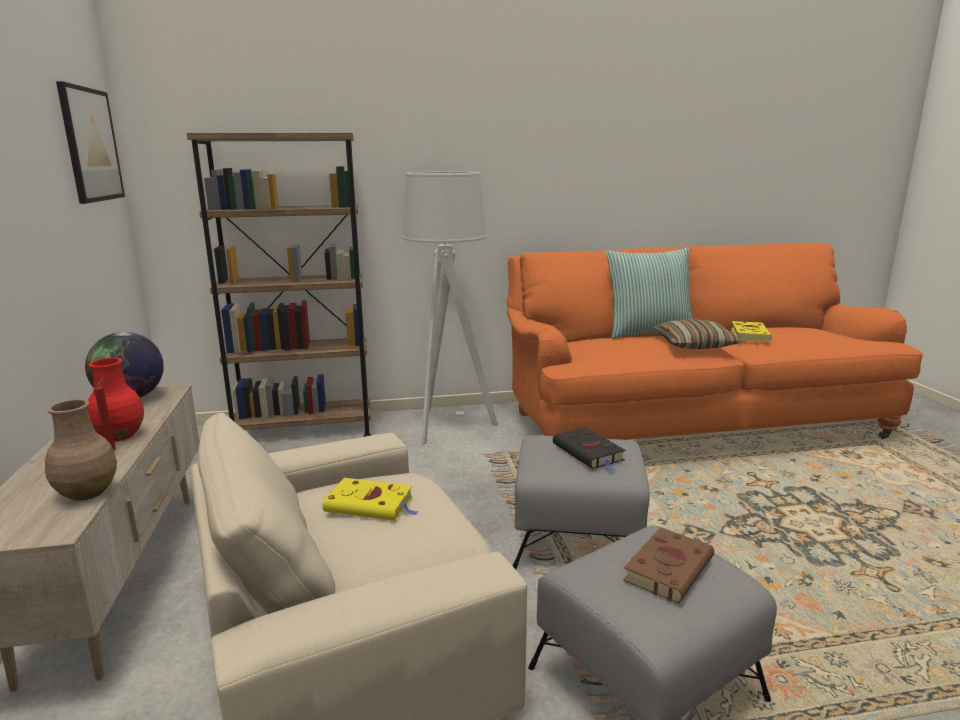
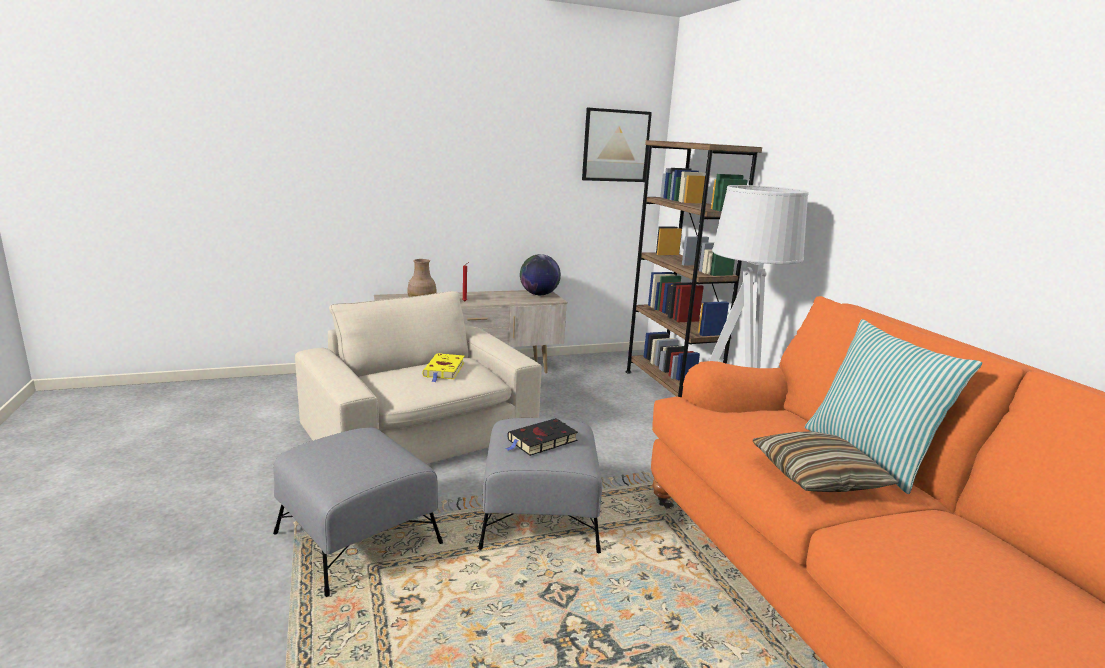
camera: 80 degrees right, 0 degrees up
(120, 436) = (486, 300): red vase -> none
(669, 568) = (357, 459): brown book -> none
(749, 335) = (932, 533): yellow book -> none

